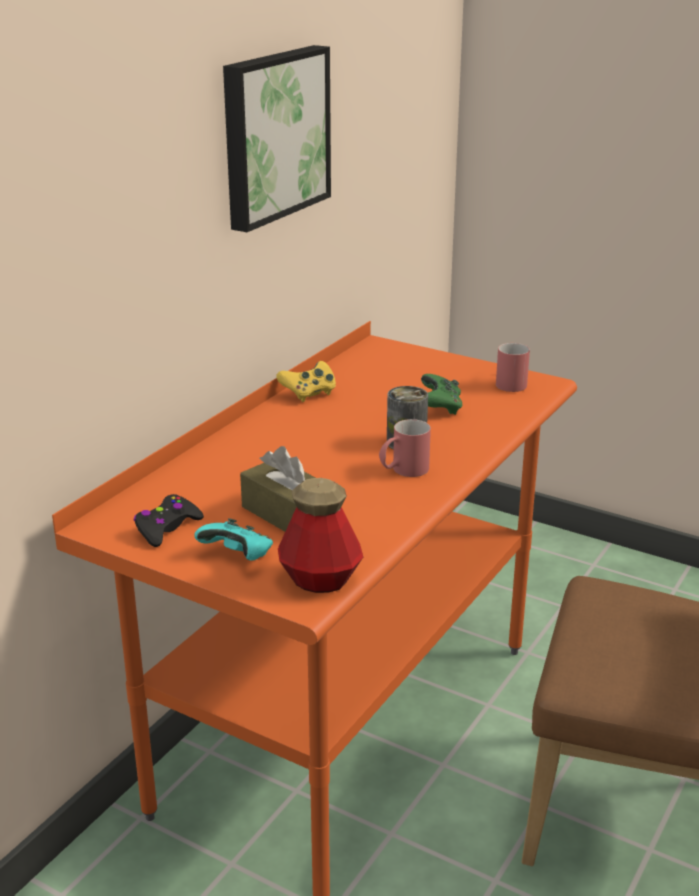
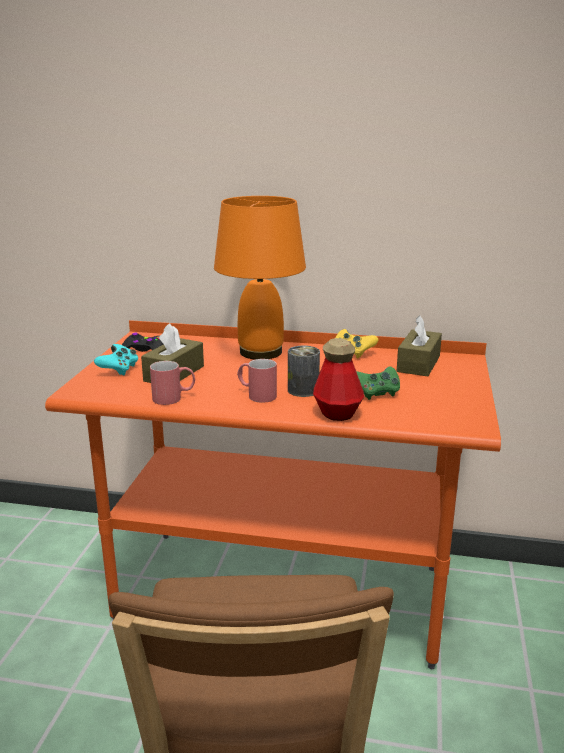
camera: 70 degrees right, 5 degrees down
(256, 445) = (261, 352): none -> orange table lamp
(273, 135) = (374, 154): picture -> none
(320, 580) = (98, 393): bottle -> bottle (337, 413)
(373, 369) = (418, 364): none -> brown tissue box
(510, 382) = (458, 412): red mug -> red mug (174, 398)

